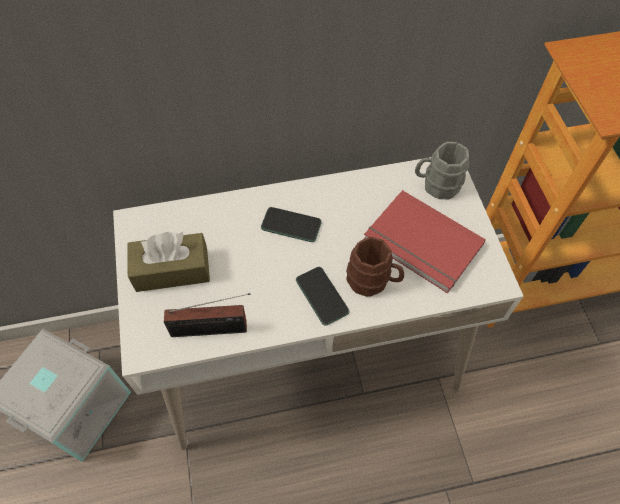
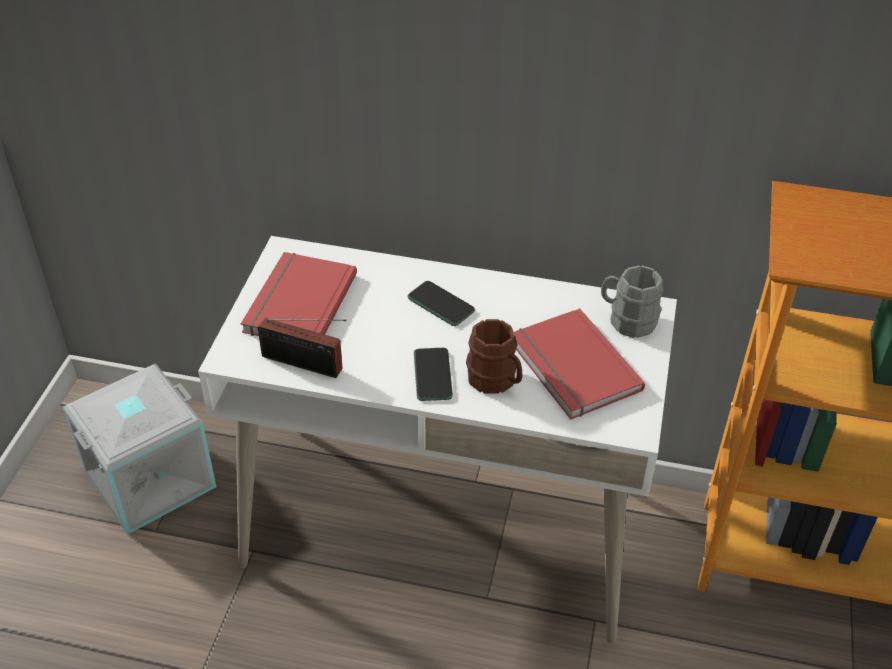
camera: 25 degrees right, 15 degrees down
(172, 270) = (297, 303): brown tissue box -> red book

